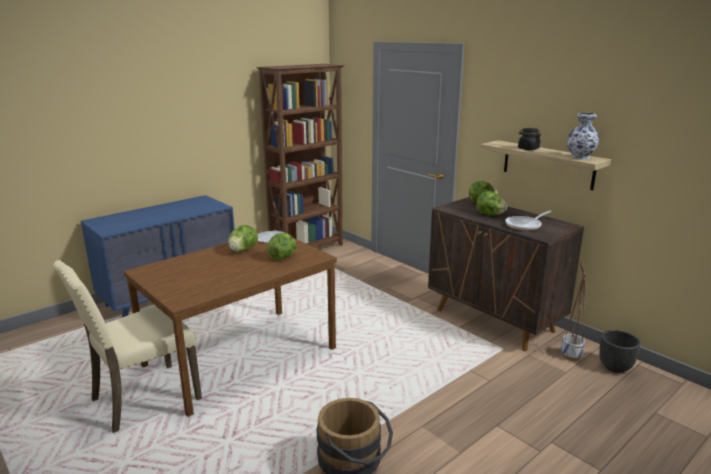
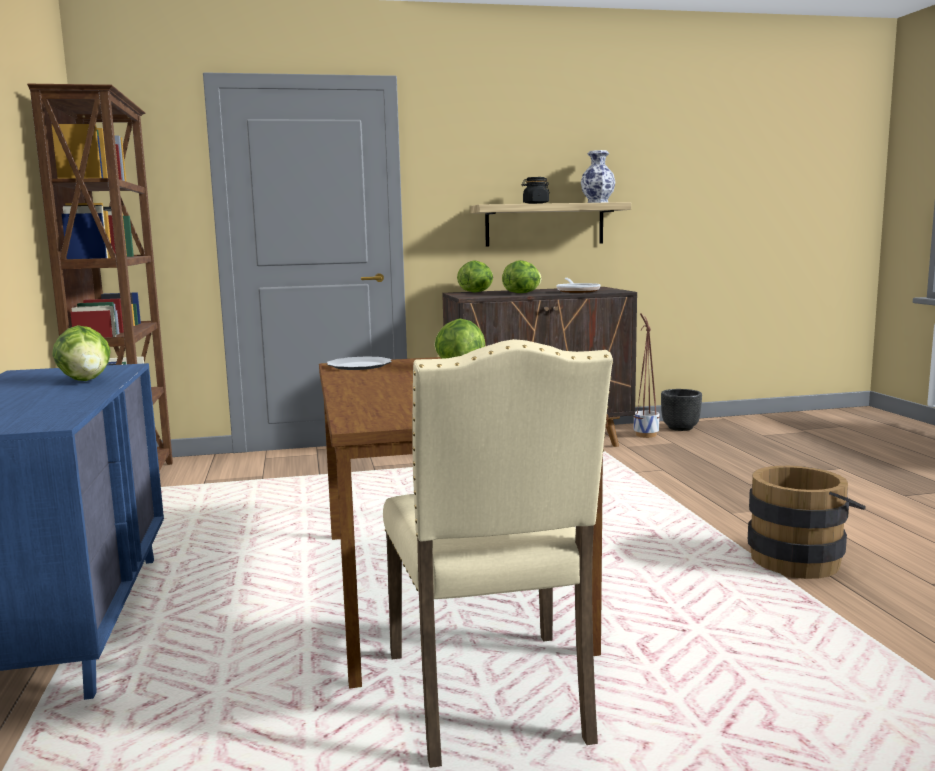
camera: 60 degrees left, 10 degrees down
(243, 250) = (385, 377): lettuce -> lettuce (85, 380)

